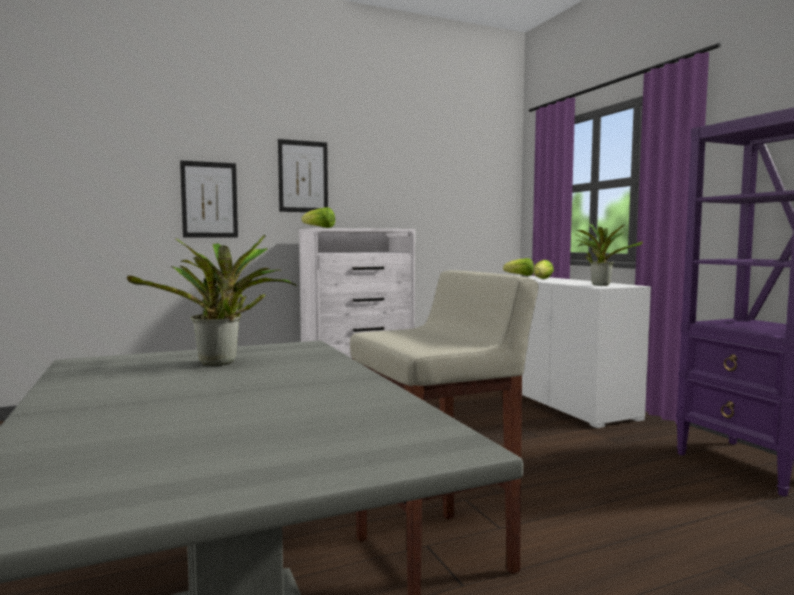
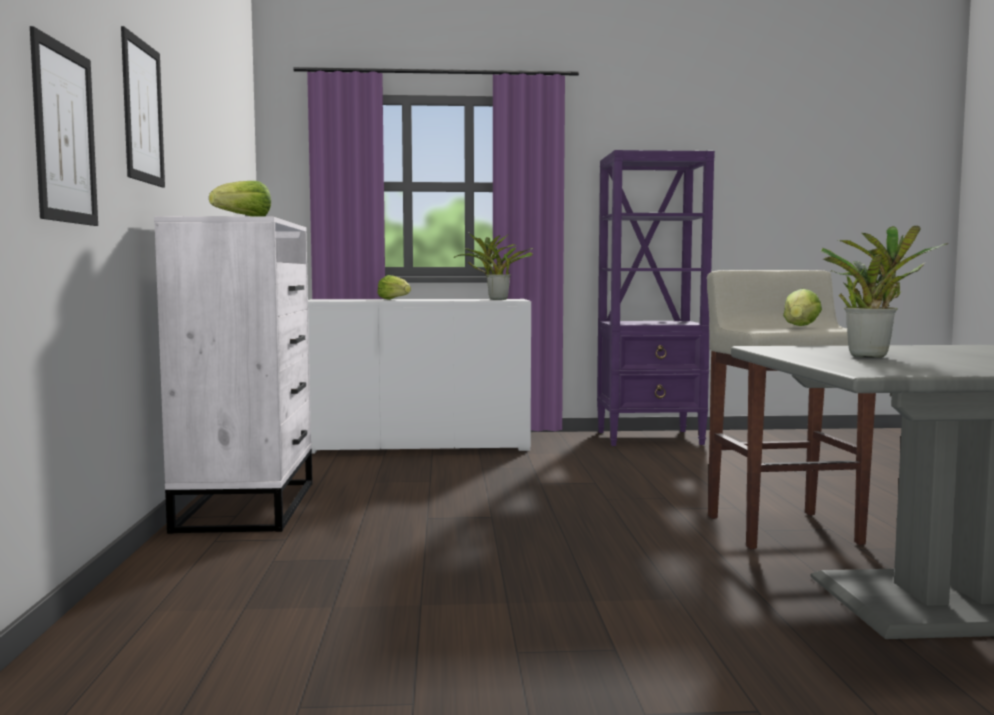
camera: 70 degrees left, 0 degrees up
(520, 276) = (326, 299): lettuce -> lettuce (800, 326)

